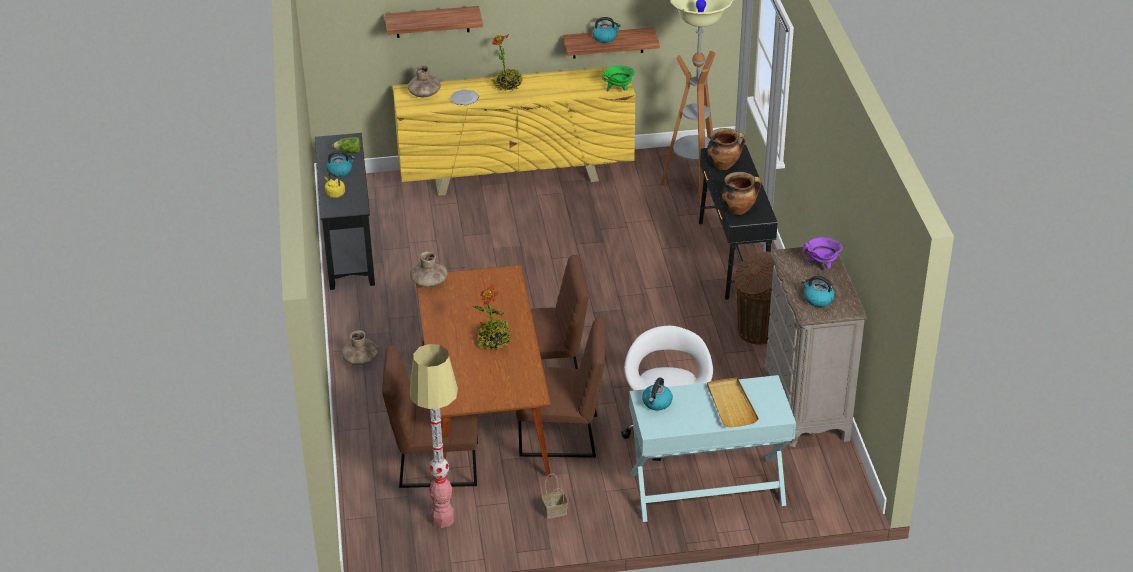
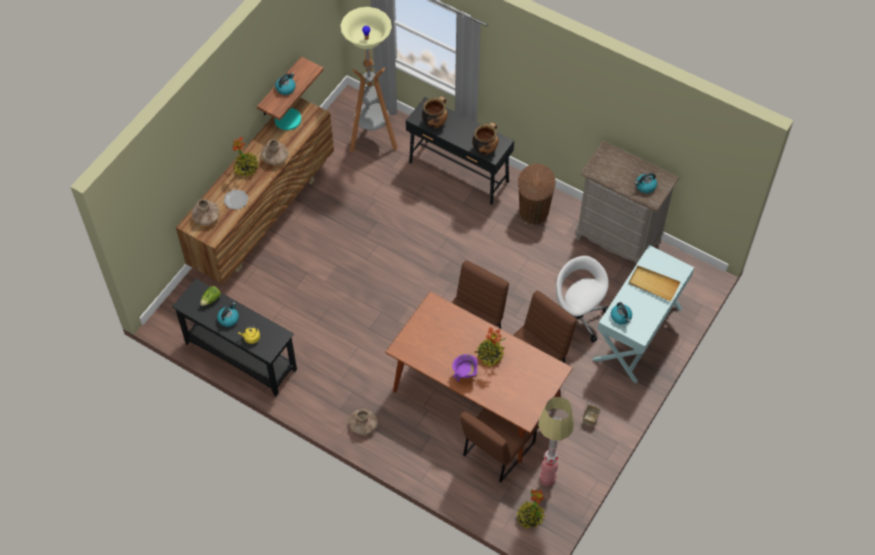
camera: 50 degrees left, 20 degrees up
(379, 532) = (529, 517): none -> potted plant
(429, 282) = (400, 349): brown vase -> brown vase (275, 158)
(432, 22) = (188, 166): shelf -> none
(516, 176) = (263, 217): yellow cabinet -> brown cabinet
(593, 78) = (288, 119): none -> turquoise plate
(619, 89) = (316, 116): green cooking pot -> none
(822, 266) = (618, 161): purple cooking pot -> purple cooking pot (465, 374)

